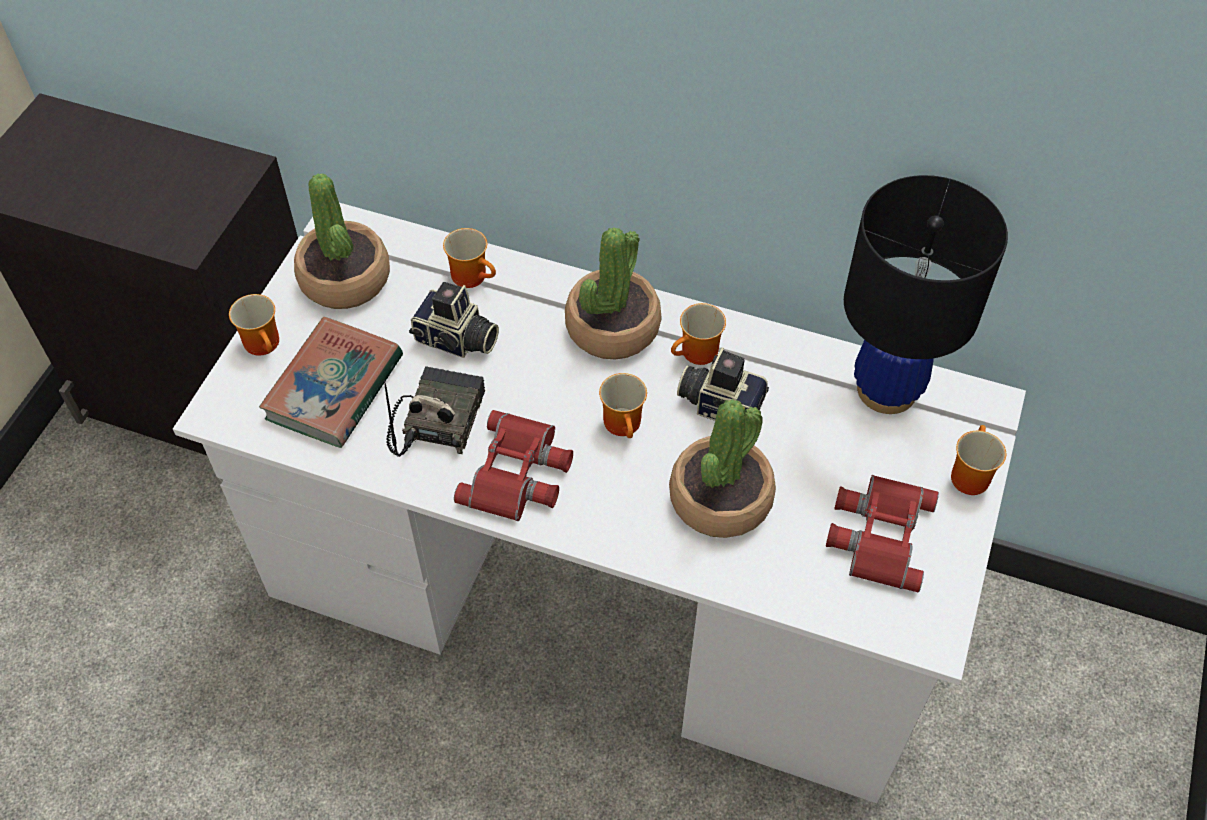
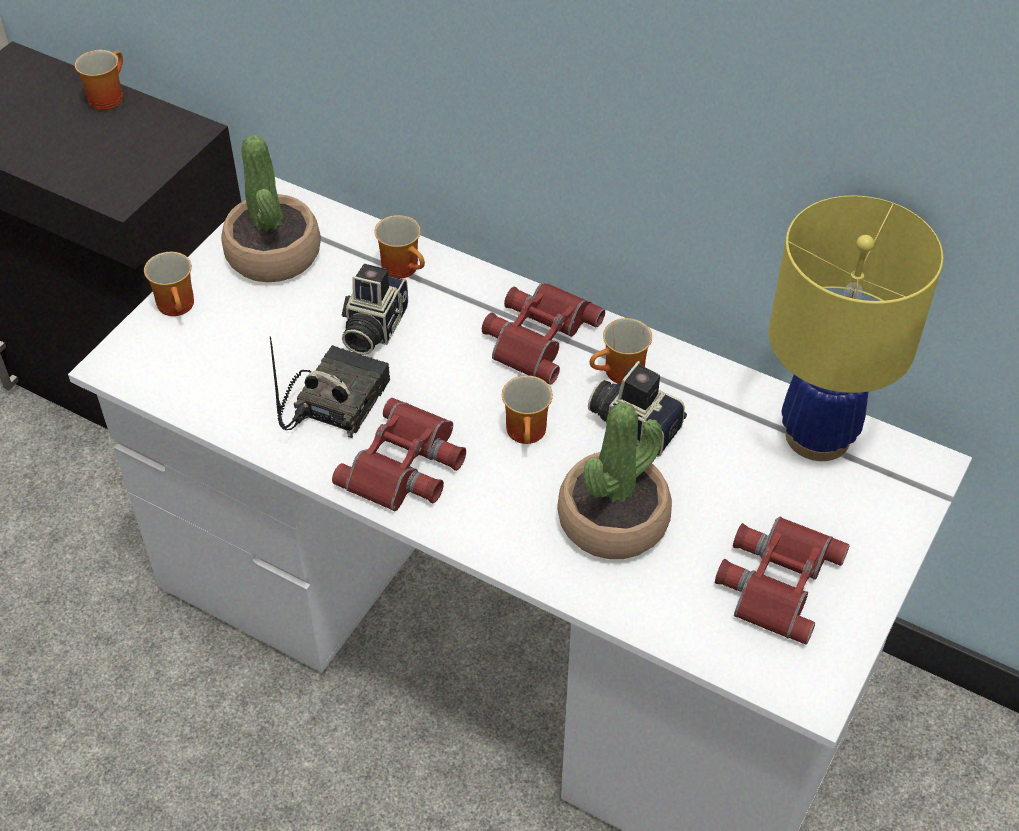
camera: 10 degrees right, 5 degrees down
(334, 388) = (238, 357): book -> none
(456, 341) = (372, 328): camera -> camera turned 75 degrees clockwise
(612, 327) = (537, 335): potted plant -> red binoculars
(886, 389) = (817, 435): black table lamp -> yellow table lamp
(967, 474) = (887, 533): mug -> mug (106, 96)

